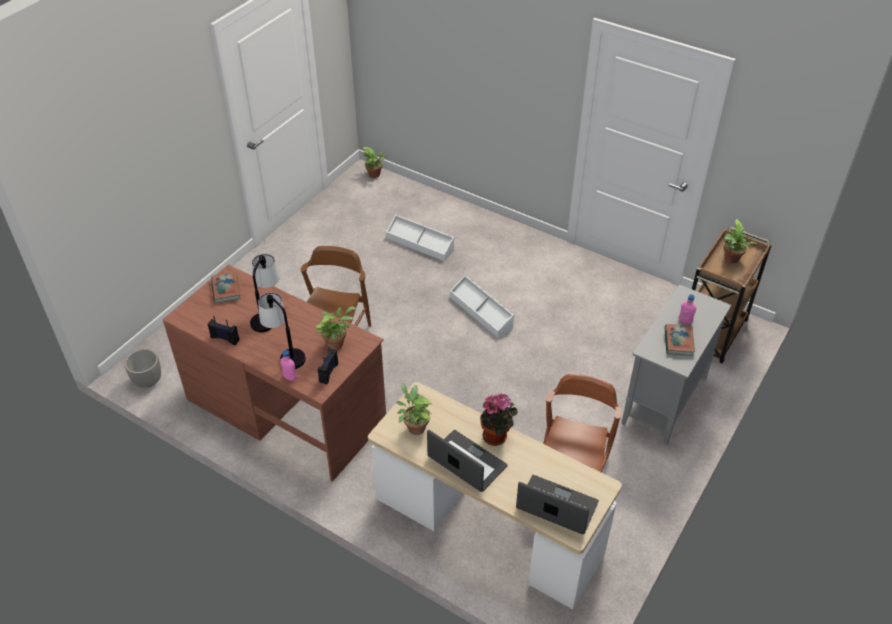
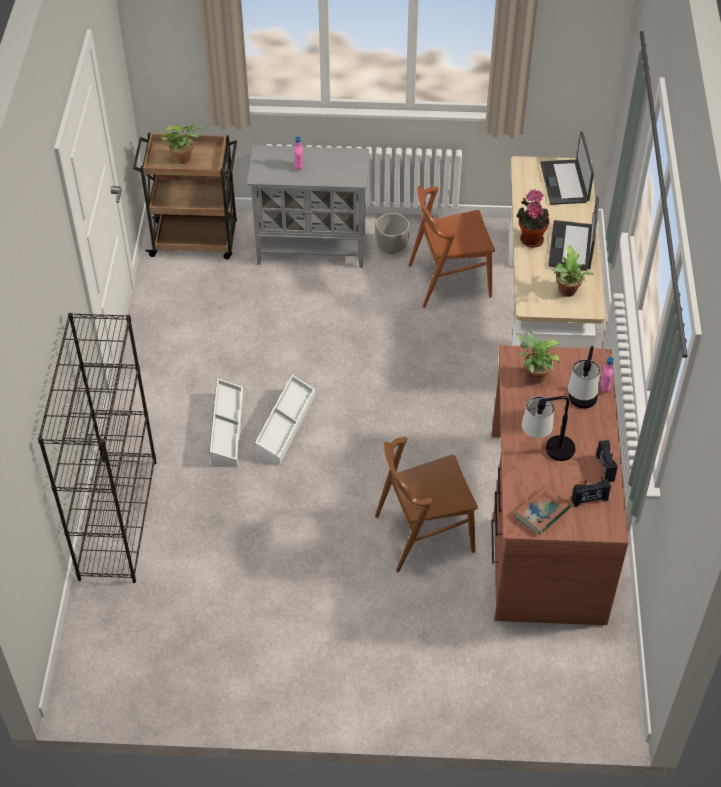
camera: 120 degrees left, 5 degrees up
(148, 380) = (615, 683): planter -> planter (391, 248)
(328, 372) = (574, 363): radio -> radio (589, 500)
(375, 175) = (76, 669): potted plant -> none
(420, 244) = (201, 538): white storage box -> white storage box (226, 429)
(464, 216) = (118, 518): none -> black bookcase
(678, 342) = (329, 163): book -> none

